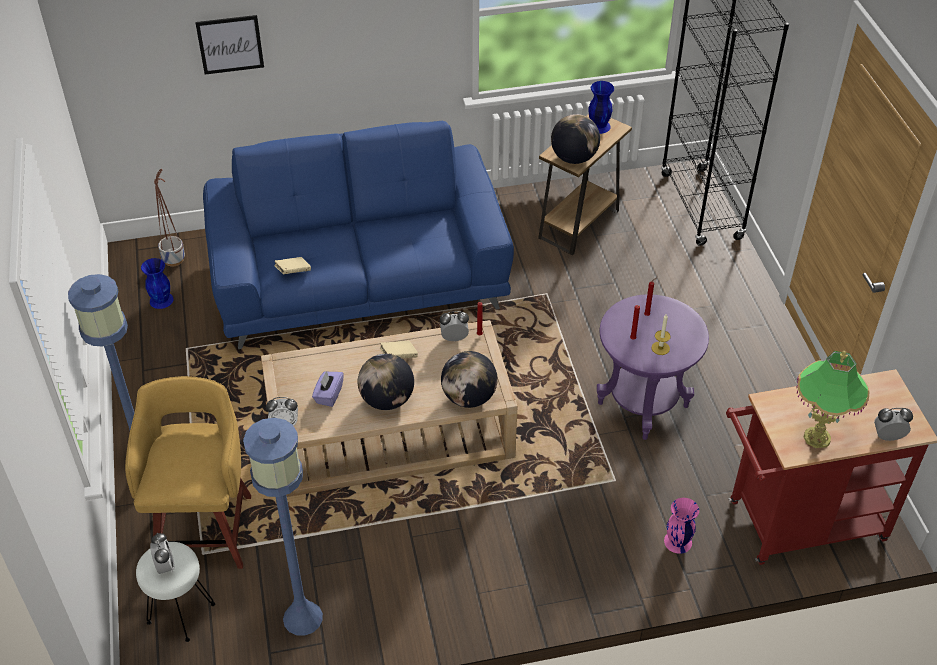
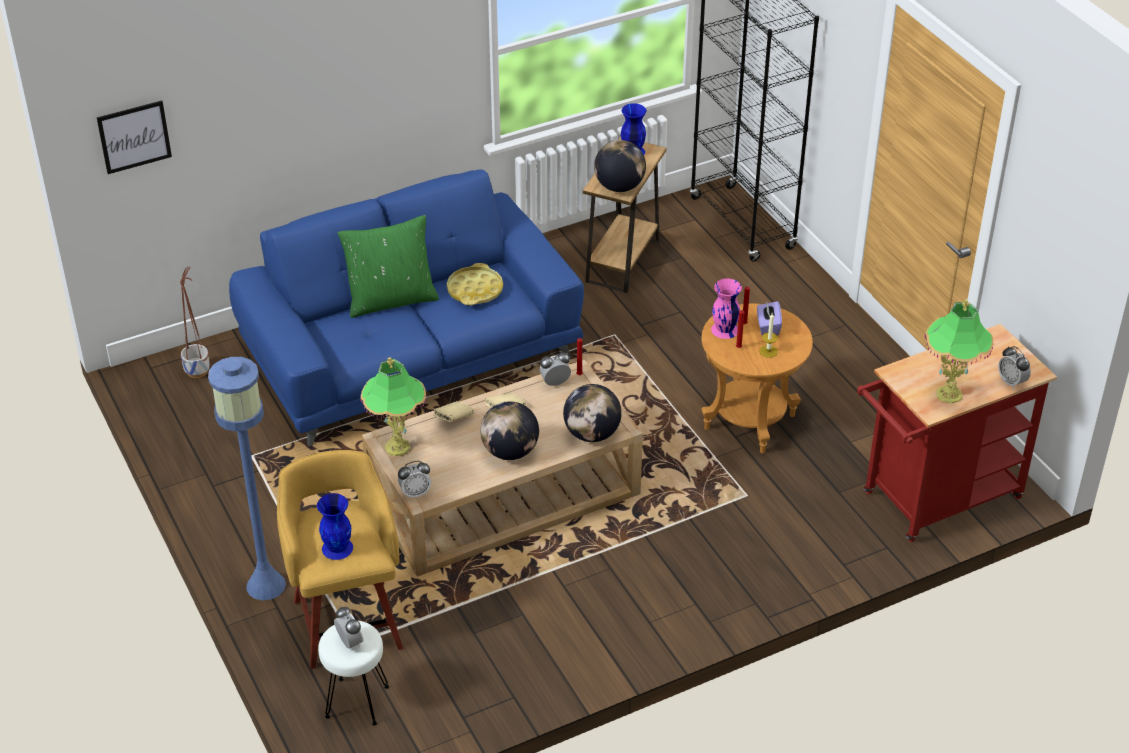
camera: 15 degrees left, 5 degrees down
(162, 300) = (202, 413): blue vase -> blue vase (338, 548)
(230, 44) = (249, 120): picture -> picture (134, 136)
(287, 374) = (397, 447): none -> table lamp
(293, 272) = (360, 349): beige book -> beige book (454, 419)
(302, 617) = (483, 679): blue floor lamp -> none
(328, 395) = (448, 458): purple tissue box -> purple tissue box (768, 327)
(339, 229) = (391, 300): none -> green pillow
(417, 233) = (475, 290): none -> yellow tray
(642, 404) = (749, 421): purple side table -> brown side table
(677, 542) = (826, 538): pink vase -> pink vase (724, 330)
(888, 437) = (1011, 382): alarm clock -> alarm clock turned 105 degrees counterclockwise

